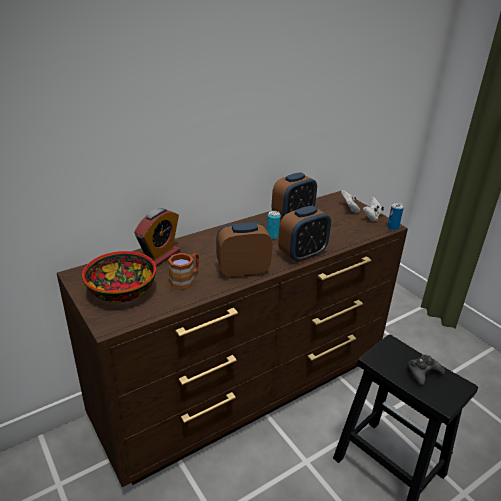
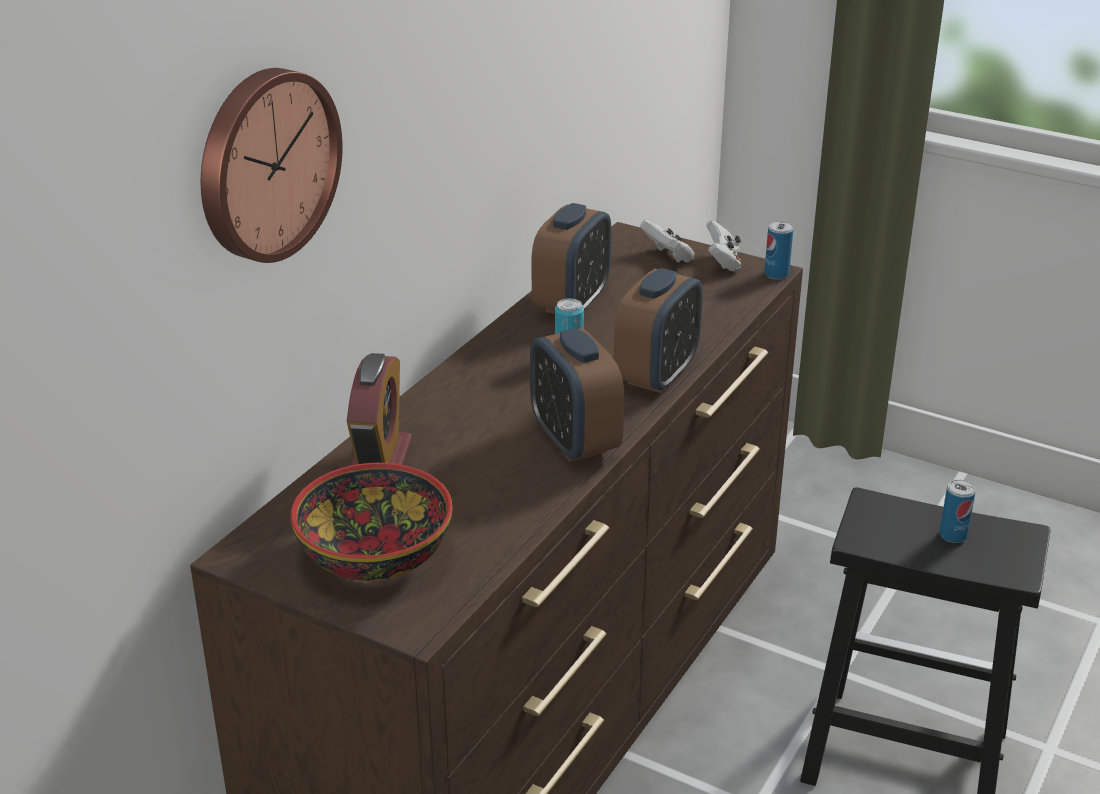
camera: 25 degrees left, 0 degrees up
(116, 111) = (265, 164): none -> wall clock
(185, 280) = (480, 492): brown mug -> none
(243, 271) = (574, 441): alarm clock -> alarm clock turned 75 degrees counterclockwise
(423, 373) = (953, 535): black game controller -> can

